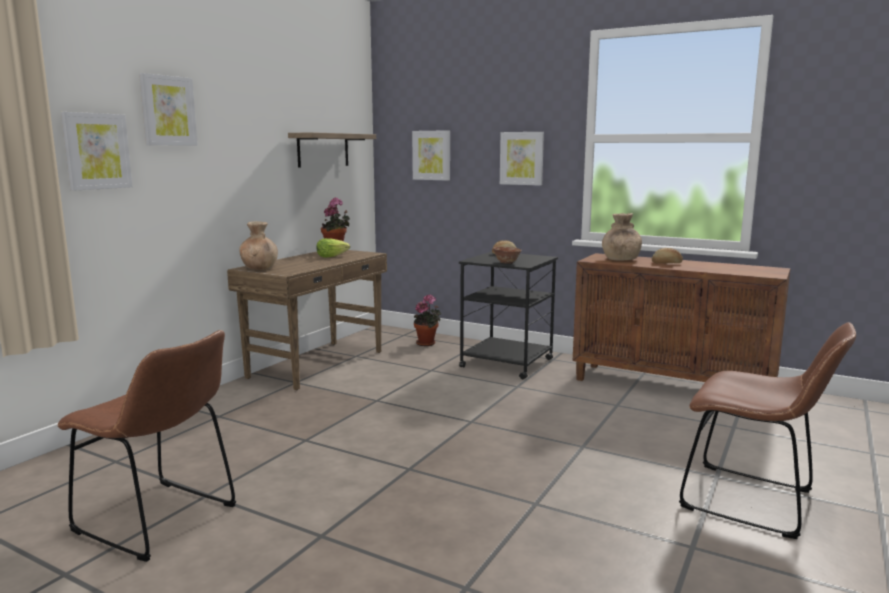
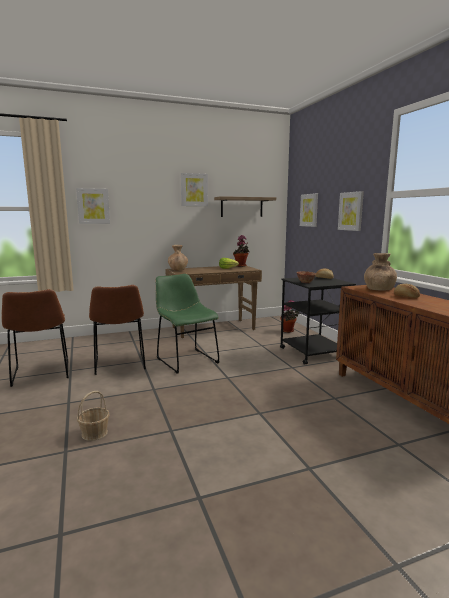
camera: 40 degrees right, 0 degrees up
(168, 111) = (134, 186): picture -> picture (194, 190)
(370, 417) = (185, 360): none -> green chair
(454, 550) = (95, 433): none -> basket
(754, 502) = (300, 497): brown chair -> brown chair (120, 364)

